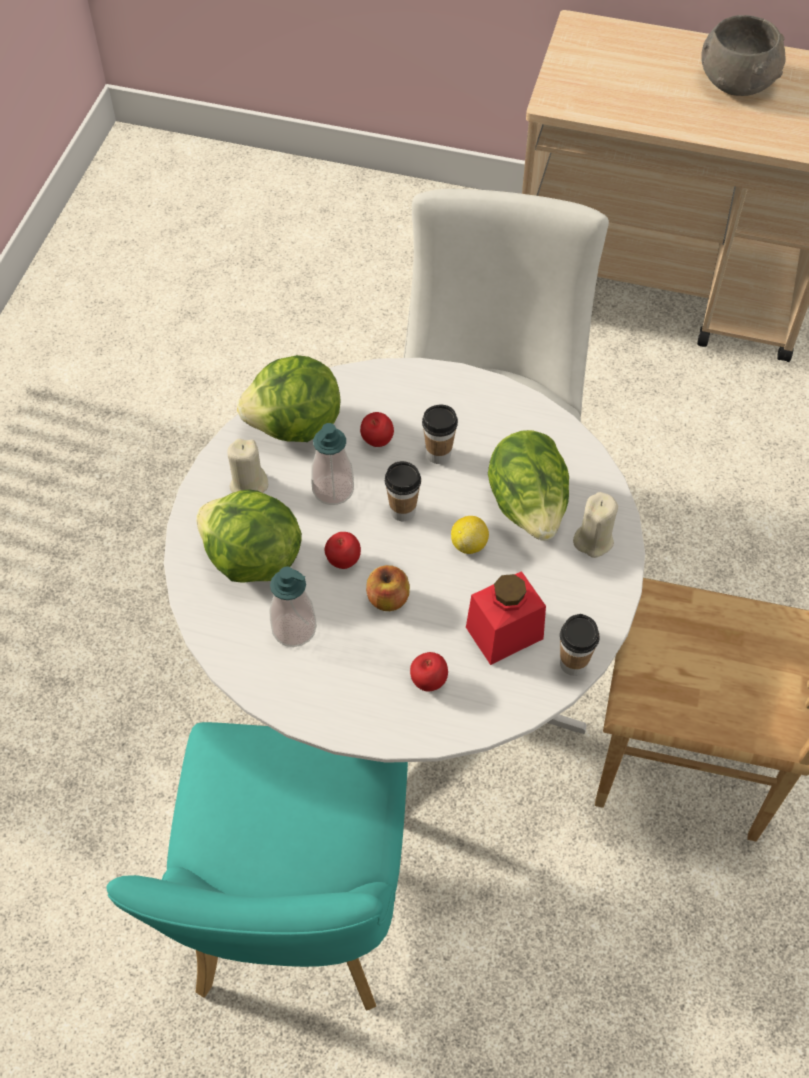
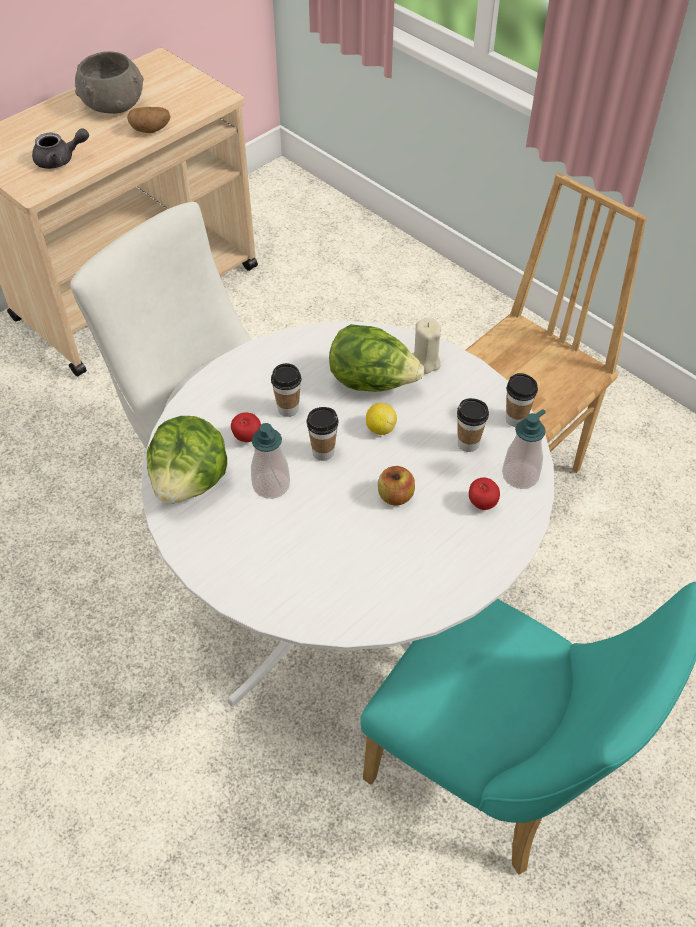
camera: 60 degrees left, 5 degrees down
(249, 486) = (225, 537): beige candle -> none
(252, 560) = (299, 566): lettuce -> none
(294, 629) = (383, 566): soap dispenser -> soap dispenser (520, 475)
(343, 561) = (342, 508): apple -> none
(504, 633) = (468, 443): red jar -> cup
(614, 94) = (60, 160): none -> grey teapot
(726, 131) = (151, 130): none -> potato

